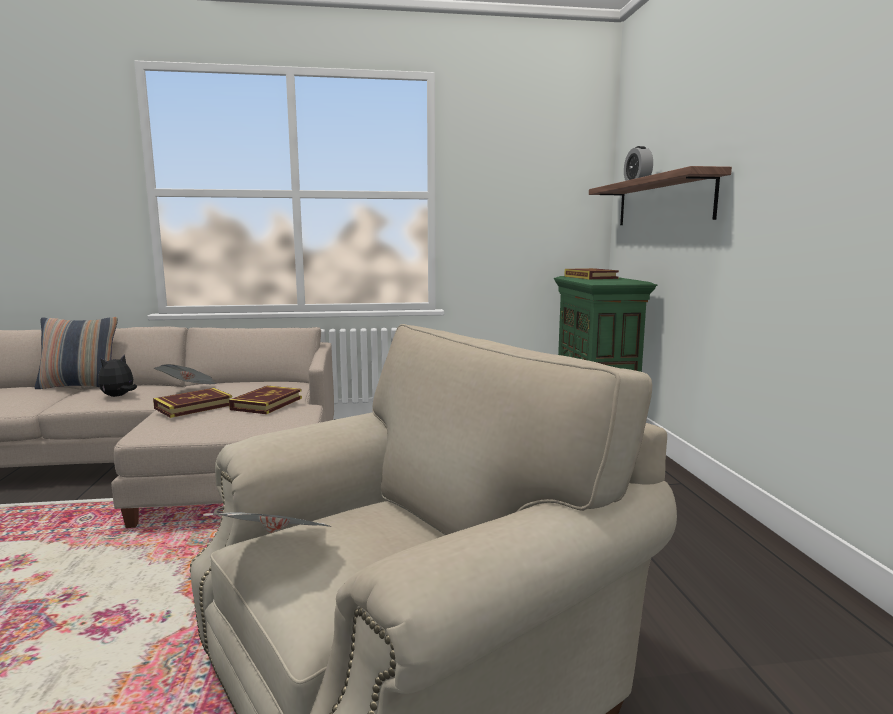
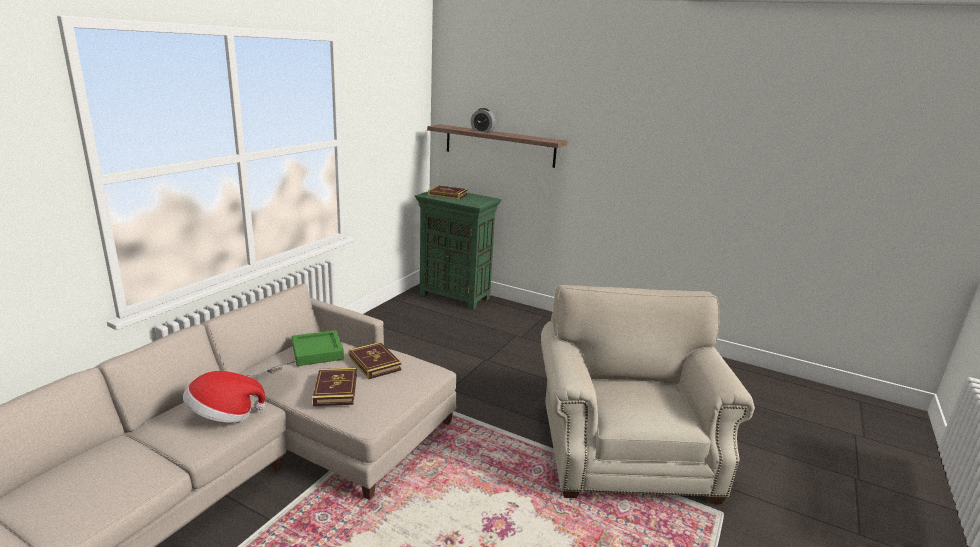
camera: 55 degrees left, 10 degrees up
(80, 386) = (131, 430): pillow -> none
(118, 396) = (224, 416): plush toy -> hat
(261, 386) = (317, 352): none -> green tray
(277, 551) = (631, 417): newspaper -> none

